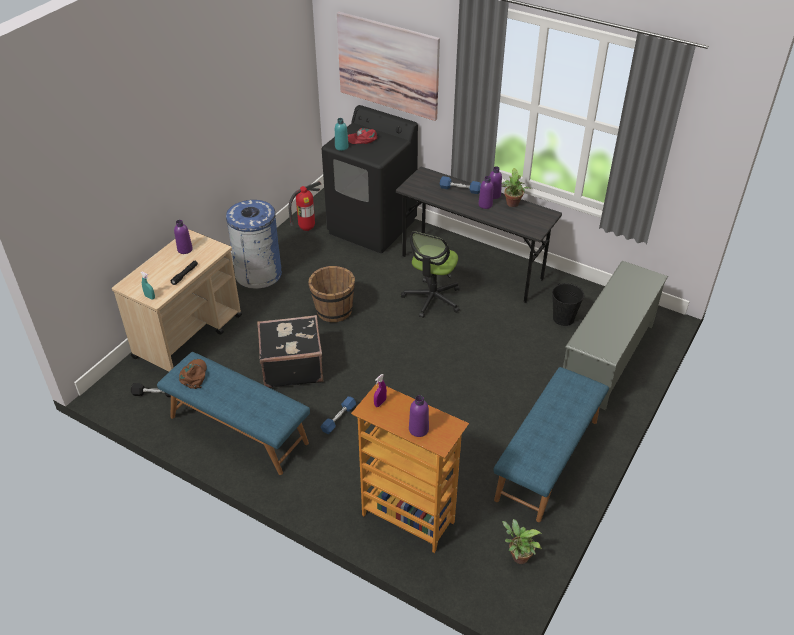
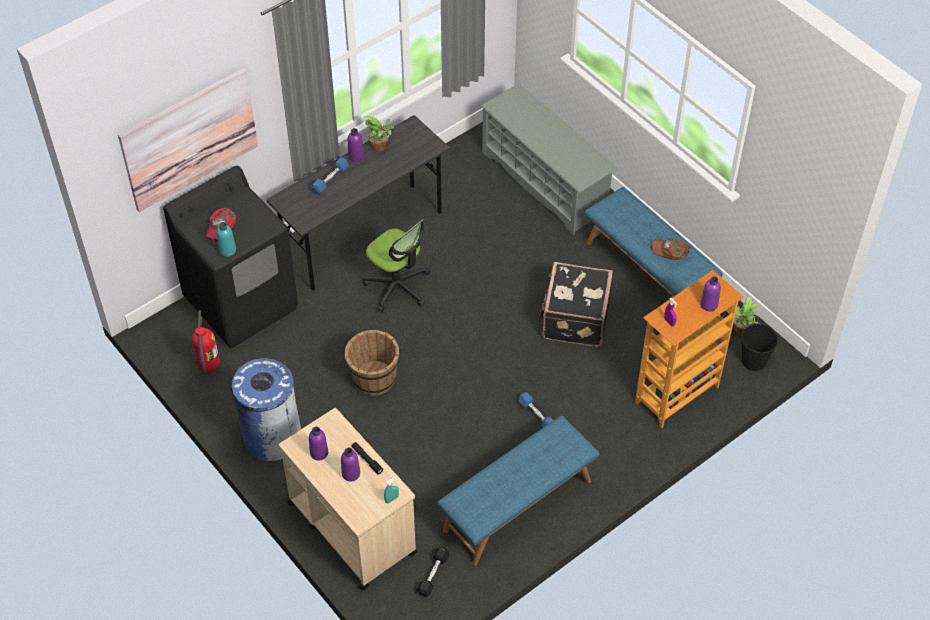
camera: 70 degrees left, 10 degrees up
(194, 375) = (482, 502): brown cap -> brown cap (670, 250)
(291, 366) = (445, 438): black suitcase -> black suitcase (574, 319)
(485, 205) = (369, 168): purple bottle -> purple bottle (351, 473)
(563, 318) = (477, 192): black bucket -> black bucket (754, 361)

